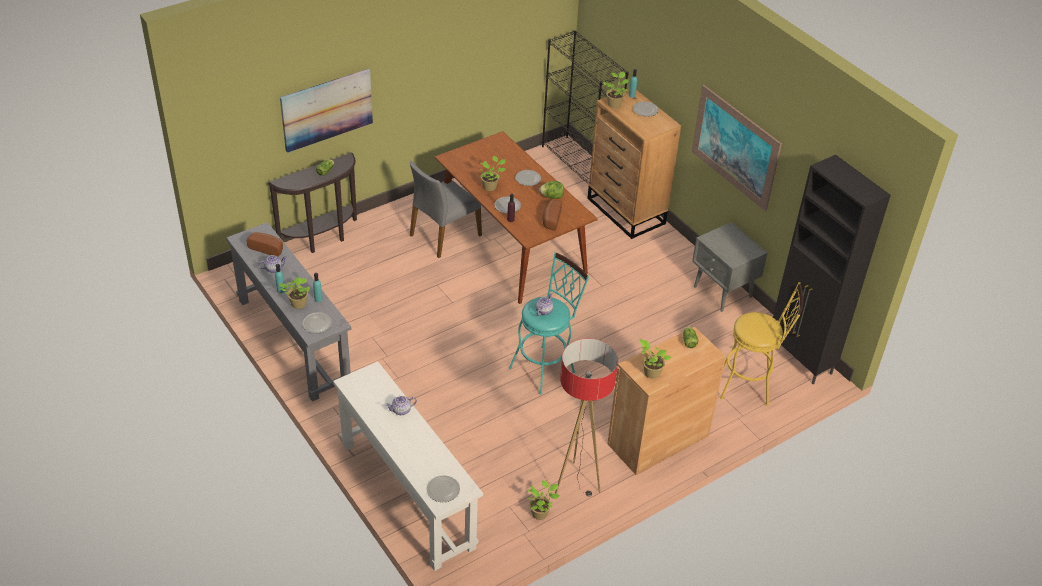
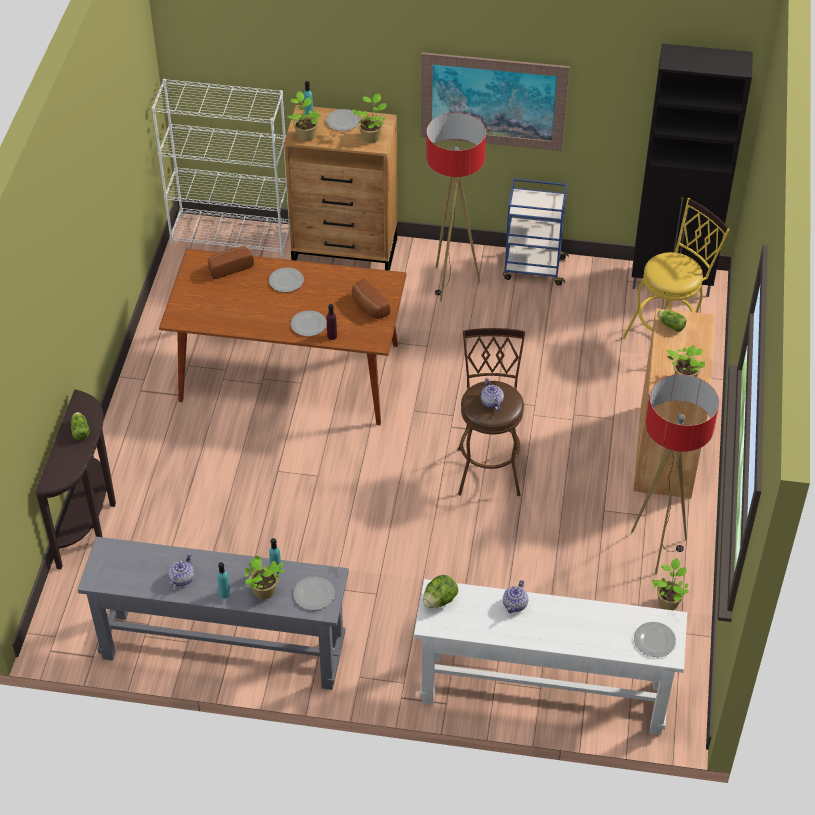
camera: 45 degrees left, 5 degrees up
(267, 248) = (141, 563): bread -> bread (229, 267)
(326, 109) = (47, 353): picture -> none
(444, 235) = (209, 414): grey chair -> none
(490, 187) = (263, 317): potted plant -> potted plant (371, 137)
(546, 367) = (489, 466): turquoise stool -> brown stool
(552, 197) = (335, 282): lettuce -> lettuce (439, 600)
(579, 163) = (232, 235): black bookcase -> white bookcase
(662, 266) = (451, 284): none -> floor lamp
(722, 292) = (533, 268): grey nightstand -> blue cart

